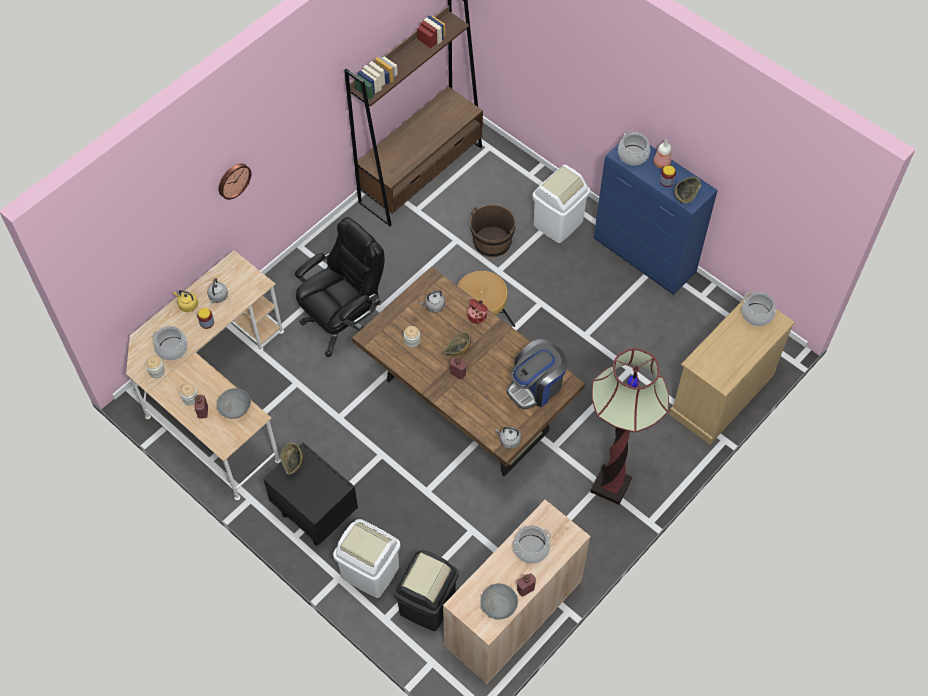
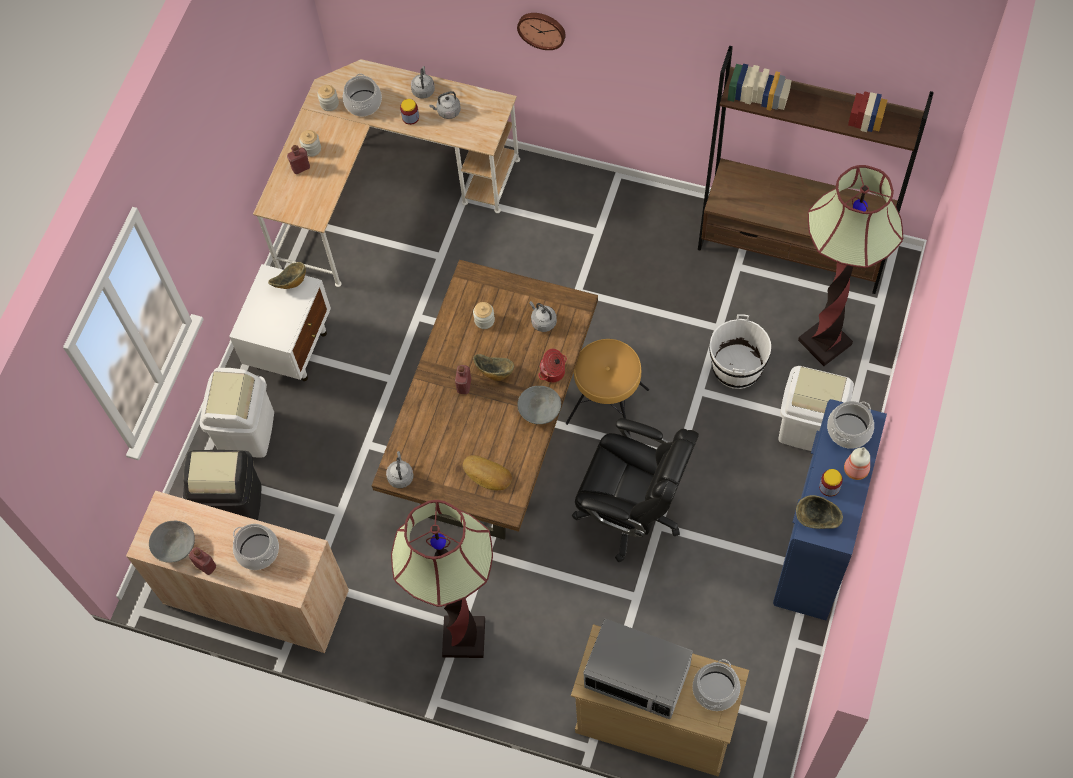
camera: 70 degrees right, 5 degrees up
(187, 305) = (423, 90): yellow kettle -> grey kettle
(235, 409) = (318, 194): grey bowl -> grey bowl (539, 411)
(315, 513) = (291, 348): black nightstand -> white nightstand
(344, 321) = (542, 264): black office chair -> black office chair (632, 511)
(492, 242) = (737, 367): brown bucket -> white bucket
(501, 188) = (825, 342): none -> floor lamp
(536, 386) = (487, 475): coffee machine -> bread
(729, 353) = (637, 676): none -> microwave

